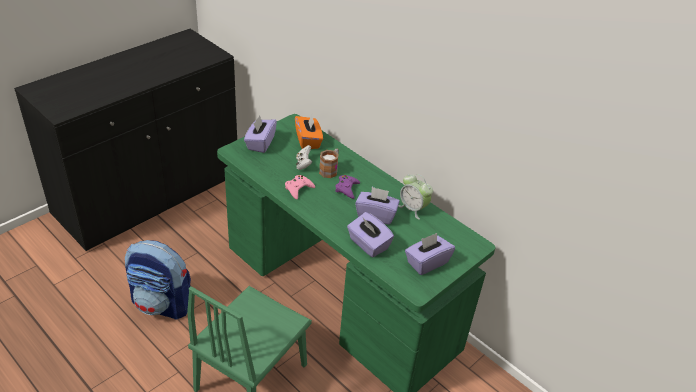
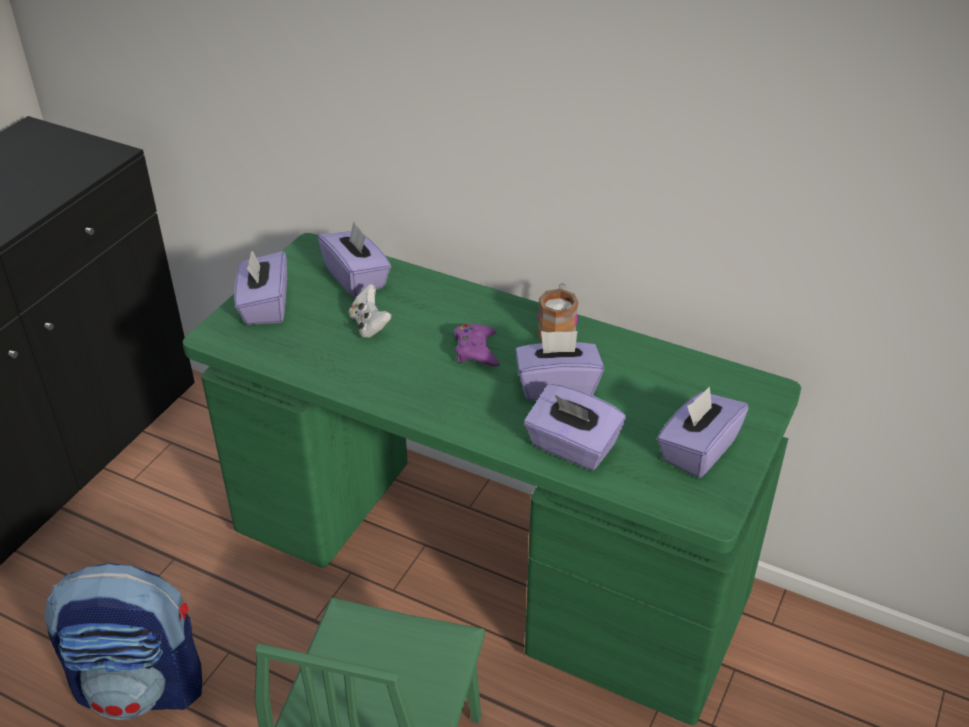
camera: 15 degrees left, 0 degrees up
(298, 189) = (383, 376): pink game controller -> none
(308, 141) = (357, 278): orange tissue box -> purple tissue box
(330, 170) = (426, 322): mug -> mug (557, 329)
(413, 209) = (618, 355): alarm clock -> none

